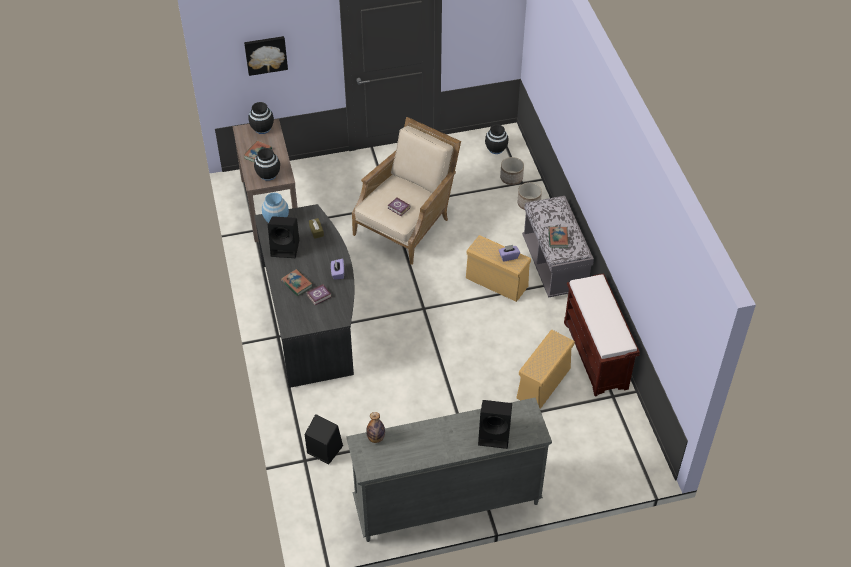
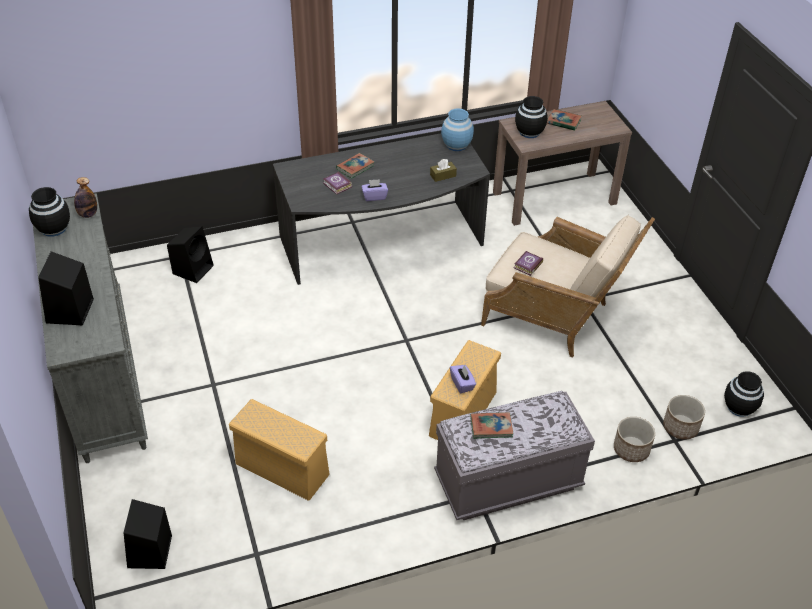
camera: 85 degrees right, 5 degrees down
(262, 128) = (609, 121): black vase -> black vase (54, 228)
(266, 54) = (662, 45): picture -> none
(286, 248) = (411, 155): black speaker -> black speaker (150, 553)
(596, 356) = (332, 534): brown bench -> none

